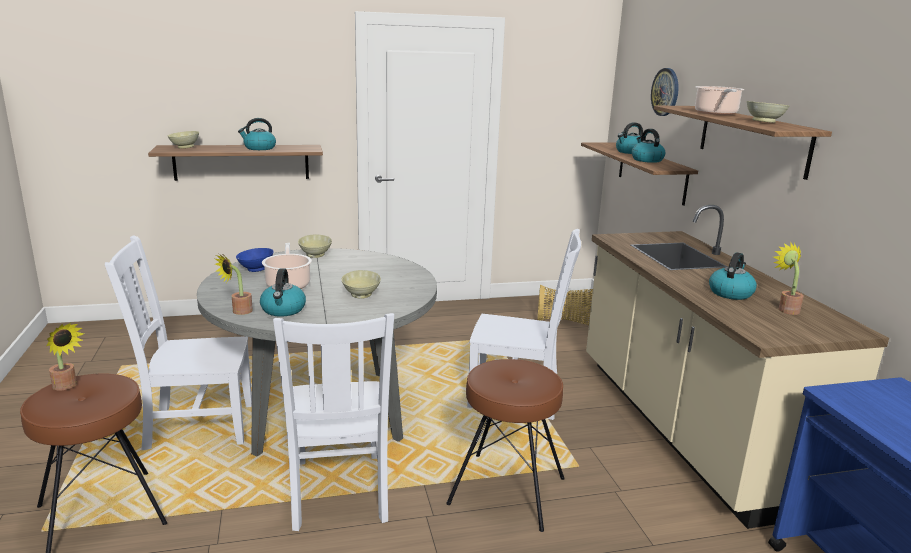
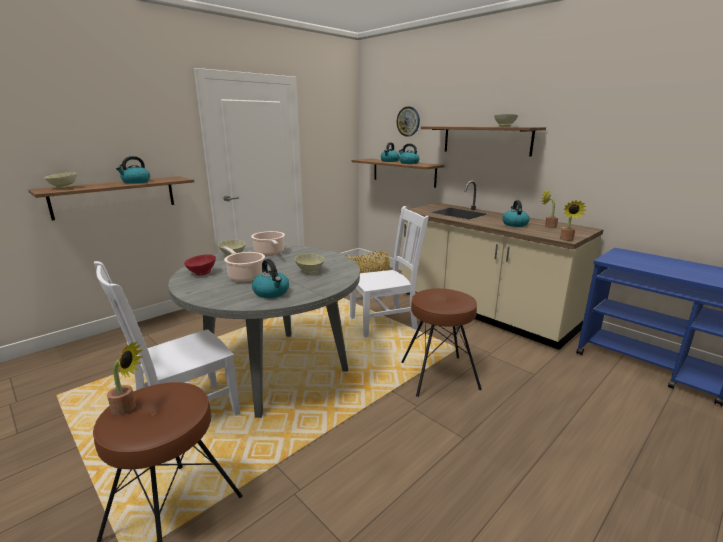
camera: 30 degrees left, 0 degrees up
(238, 312) = (239, 302): potted plant -> potted plant (567, 240)
(255, 269) = (201, 273): blue bowl -> red bowl
(339, 493) = (346, 417): white chair -> none
(716, 113) = (467, 126): cooking pot -> cooking pot (270, 253)

